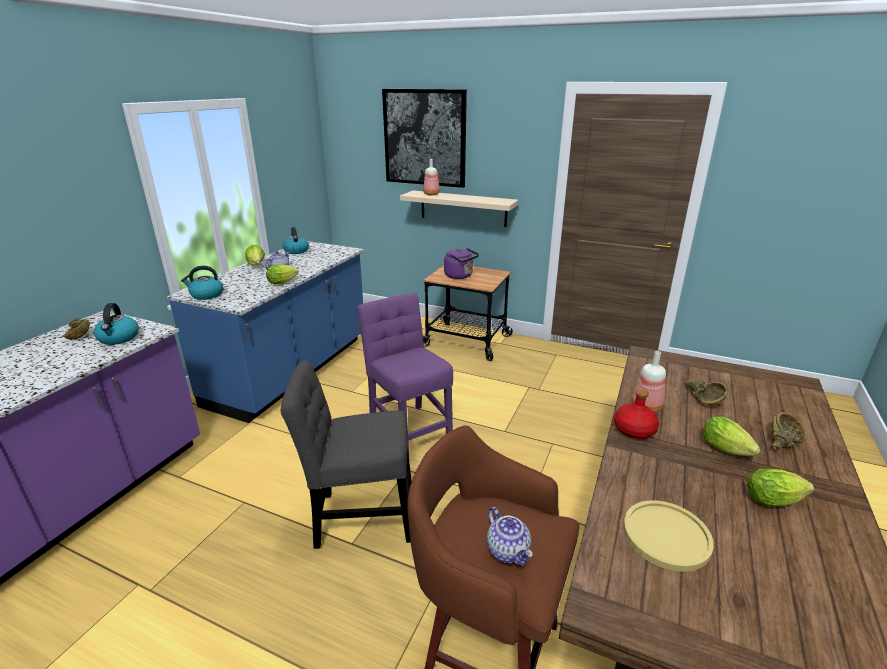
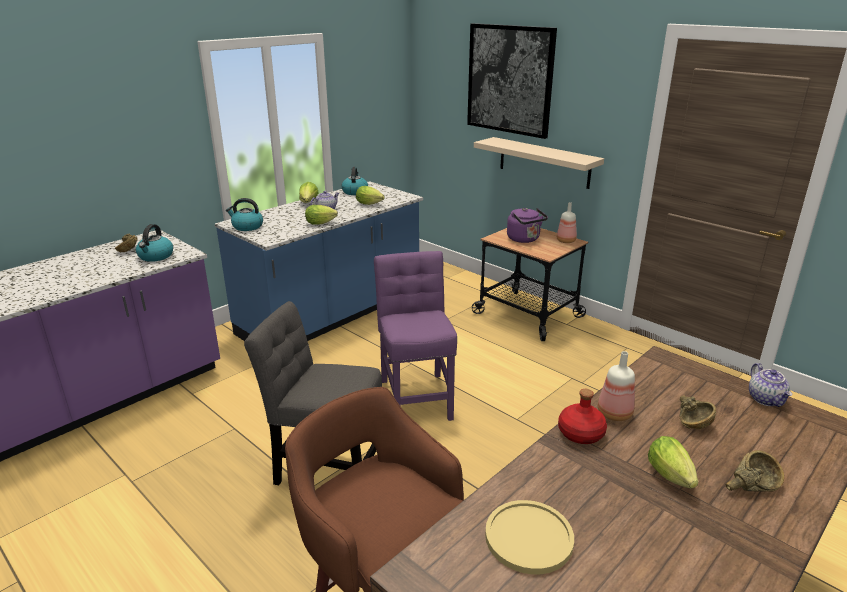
camera: 20 degrees right, 0 degrees up
(431, 194) = (509, 143): bottle -> bottle (566, 241)
(508, 551) = (381, 513): teapot -> teapot (766, 399)
(775, 500) = (683, 539): lettuce -> lettuce (370, 204)

